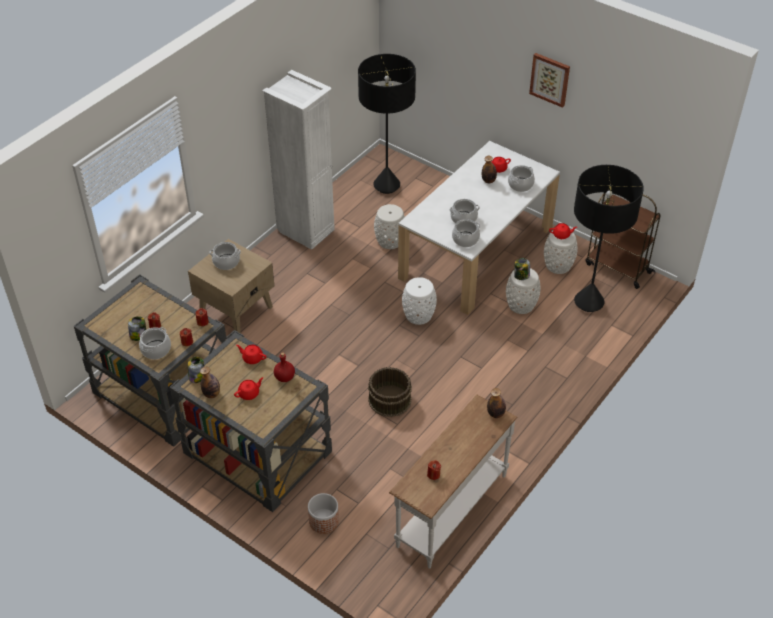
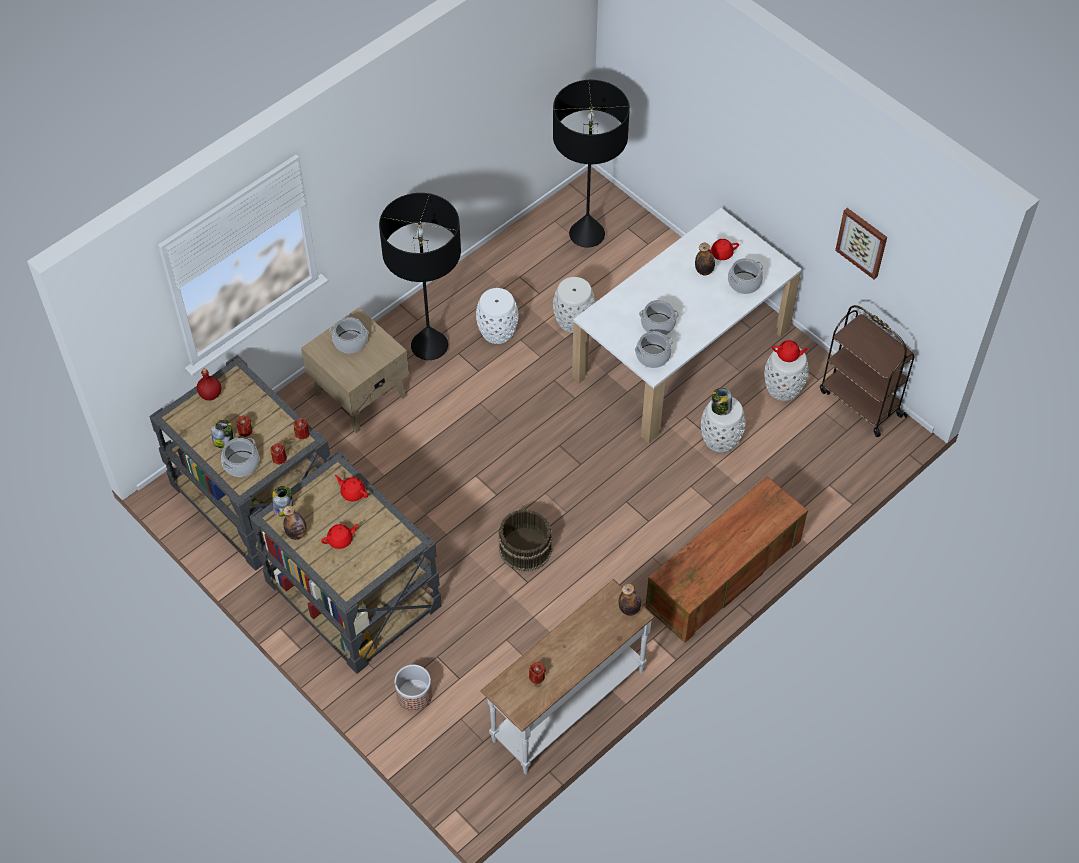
camera: 10 degrees right, 10 degrees up
(285, 377) = (386, 524): red bottle -> red bottle (211, 394)
(306, 230) = (469, 289): white cabinet -> none
(418, 315) = (586, 435): white stool -> white stool (497, 331)
(550, 79) = (795, 160): picture -> picture (862, 242)
(550, 398) = (724, 575): none -> brown bench
(588, 303) = (808, 449): black floor lamp -> black floor lamp (429, 348)

